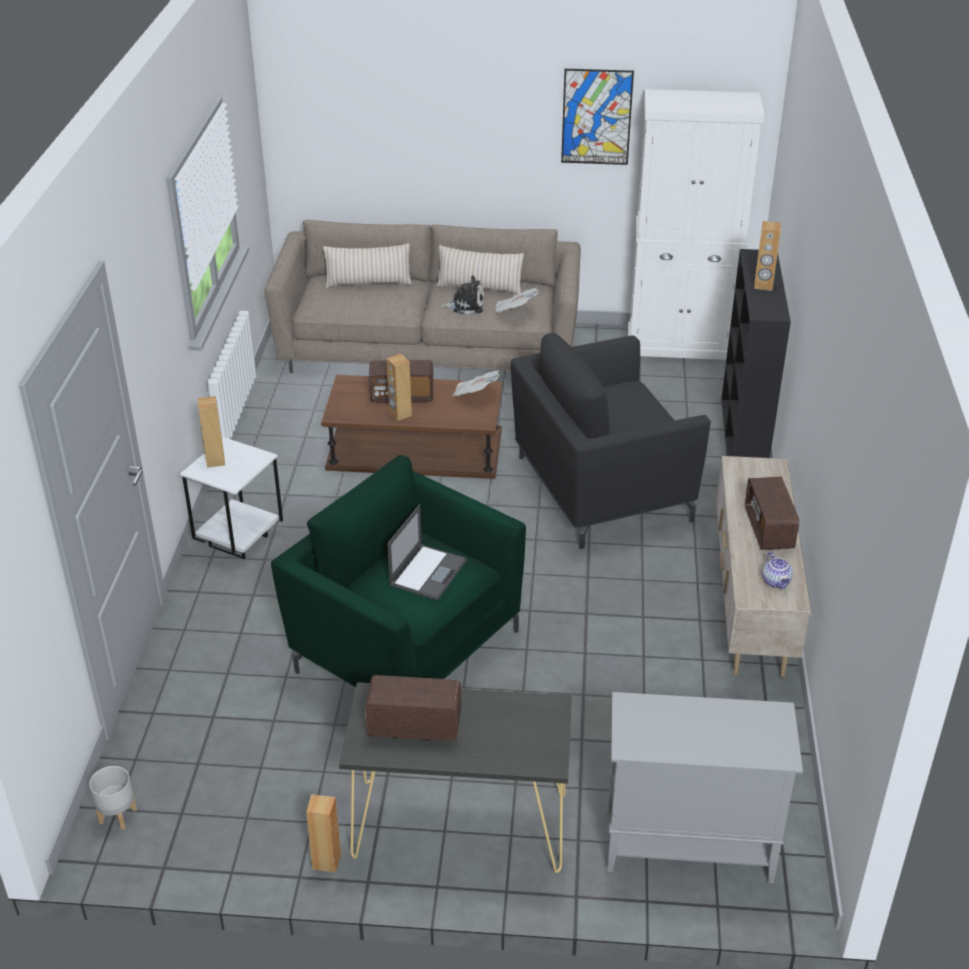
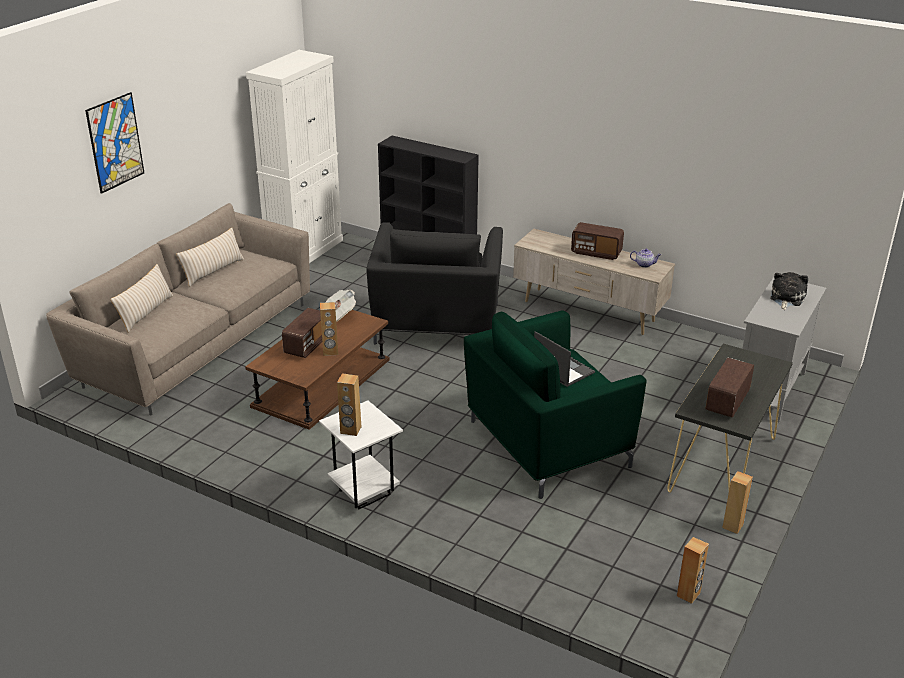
camera: 65 degrees left, 5 degrees down
(117, 815) = (648, 619): grey planter -> none
(466, 305) = (231, 282): plush toy -> plush toy (786, 298)
(514, 311) = (263, 267): newspaper -> none
(596, 117) = (220, 107): picture -> picture (115, 142)
(763, 285) = (430, 149): brown speaker -> brown speaker (688, 594)

